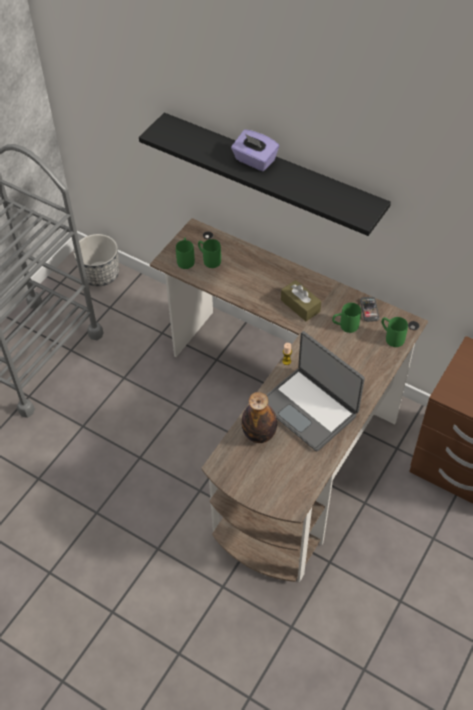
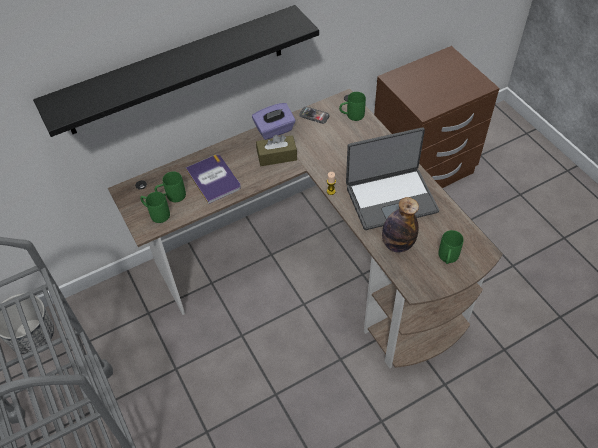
camera: 60 degrees left, 0 degrees up
(245, 276) = (213, 179): none -> book
(254, 161) = (169, 62): purple tissue box -> purple tissue box (274, 130)
(344, 326) = (320, 138): green mug -> green mug (447, 258)

